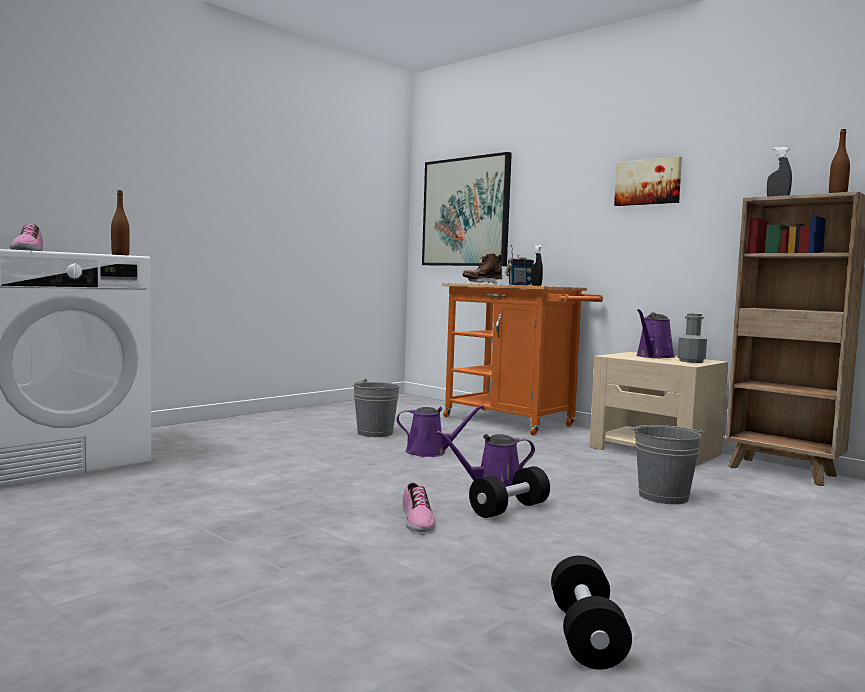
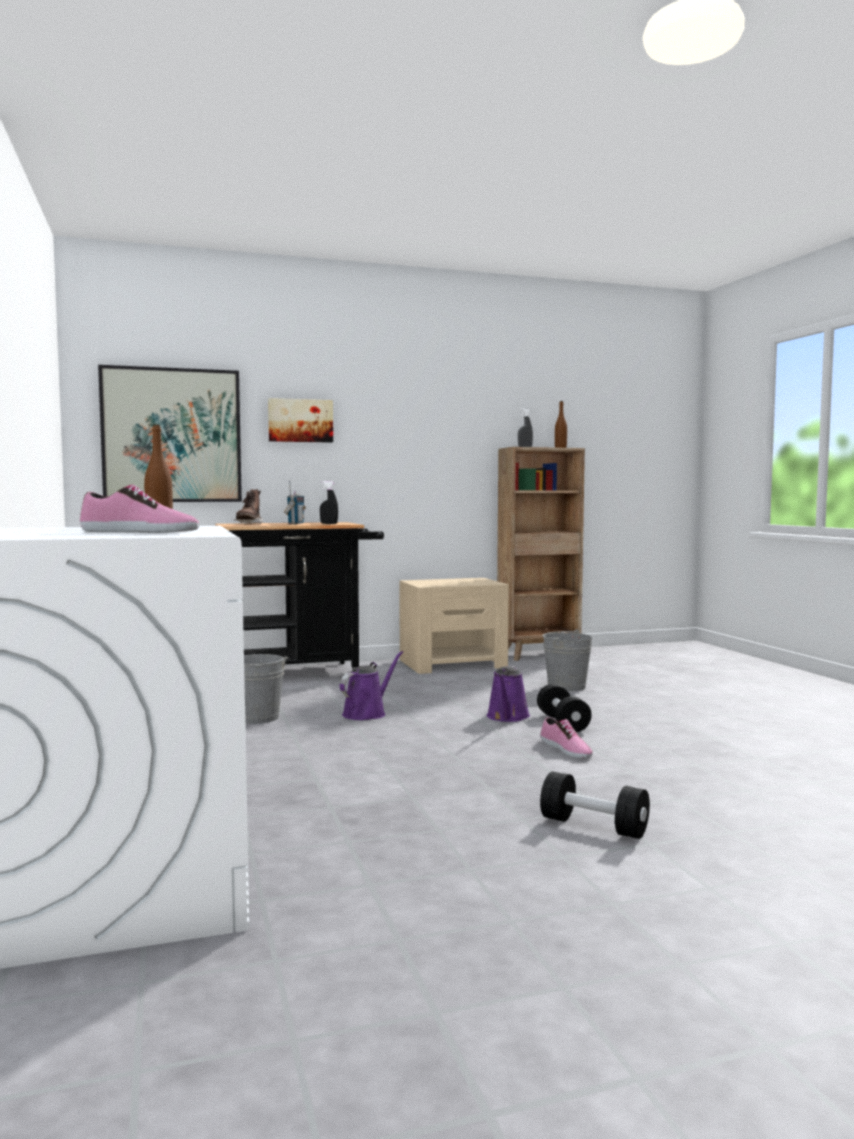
camera: 60 degrees left, 0 degrees up
(416, 519) = (565, 749): shoe -> shoe turned 45 degrees clockwise
(515, 423) = (300, 673): orange cart -> black cart
(586, 636) = (793, 750): black dumbbell -> black dumbbell (594, 826)
(648, 182) = (401, 422): picture -> picture (300, 420)
(653, 356) = (442, 581): purple watering can -> none
(691, 361) = (479, 581): grey bottle -> none

